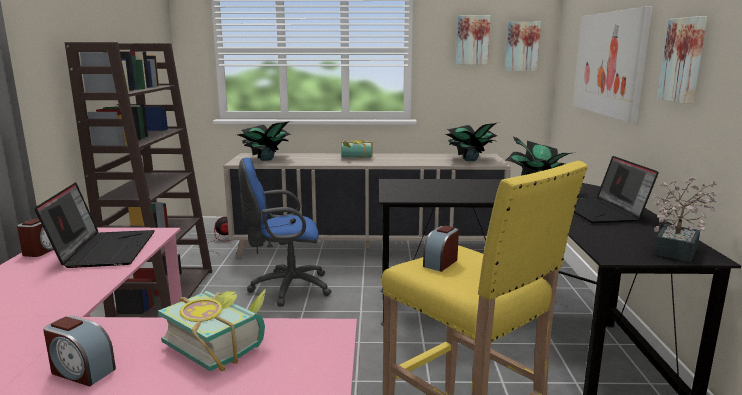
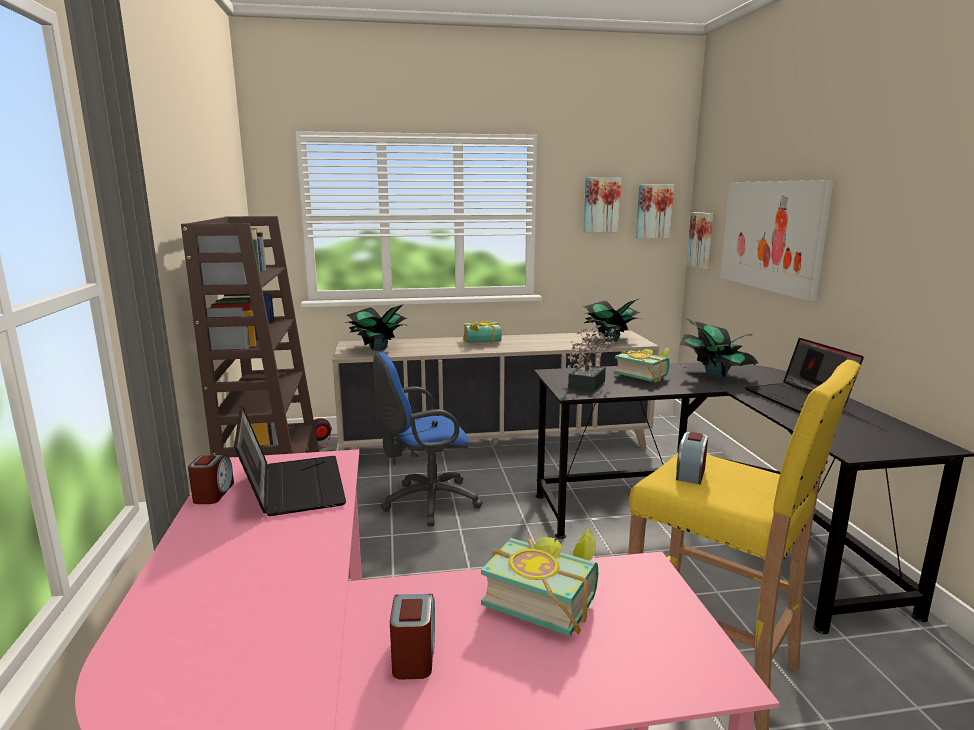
camera: 10 degrees left, 0 degrees up
(81, 371) = (414, 653): alarm clock -> alarm clock turned 105 degrees counterclockwise
(472, 187) = (643, 375): none -> book
(677, 248) = (904, 438): potted plant -> potted plant (589, 383)
(684, 60) = (882, 239): picture -> picture (701, 240)

